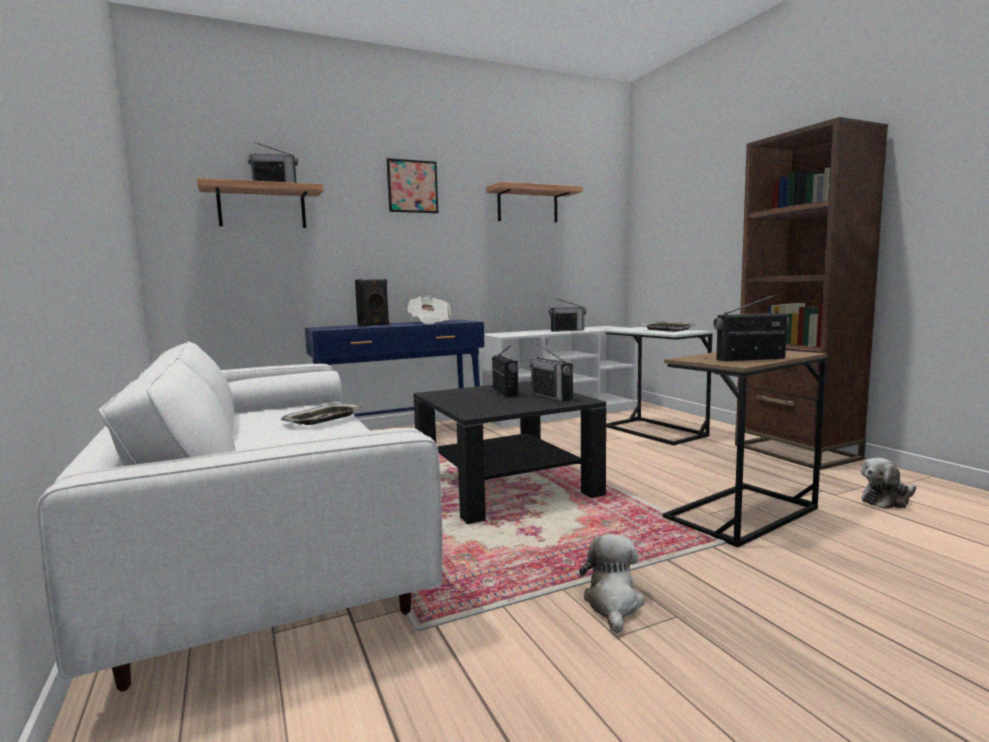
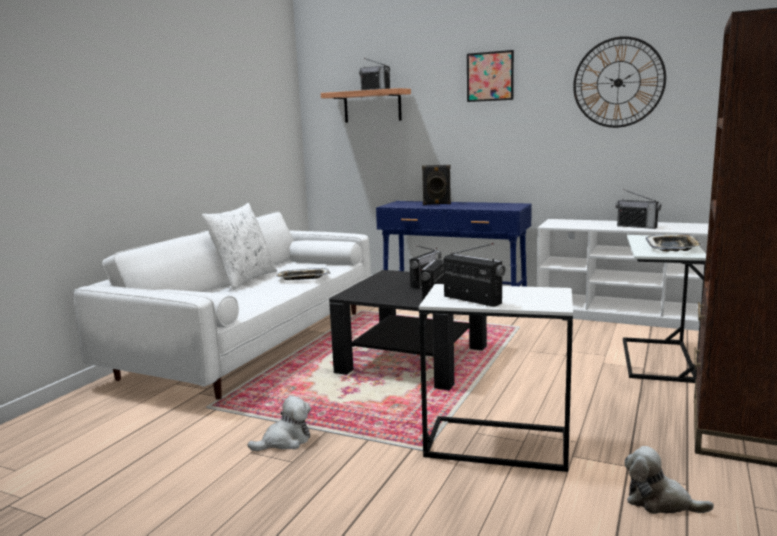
camera: 50 degrees right, 5 degrees up
(236, 438) = (244, 280): none -> white pillow
(429, 322) = (484, 205): newspaper -> none
(527, 205) = (618, 82): shelf -> wall clock
(741, 513) = (496, 444): brown side table -> white side table

